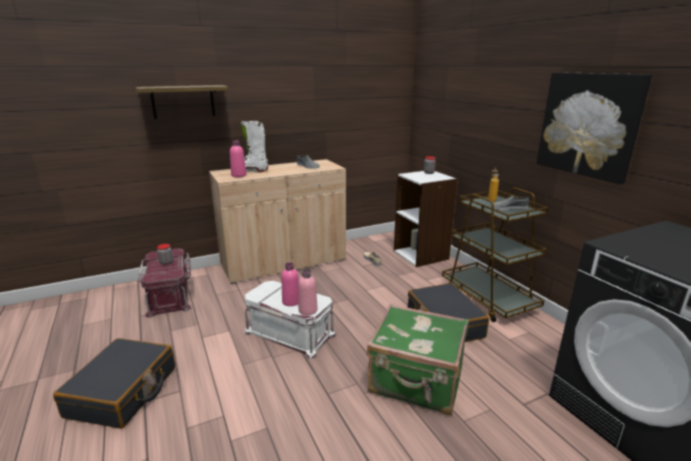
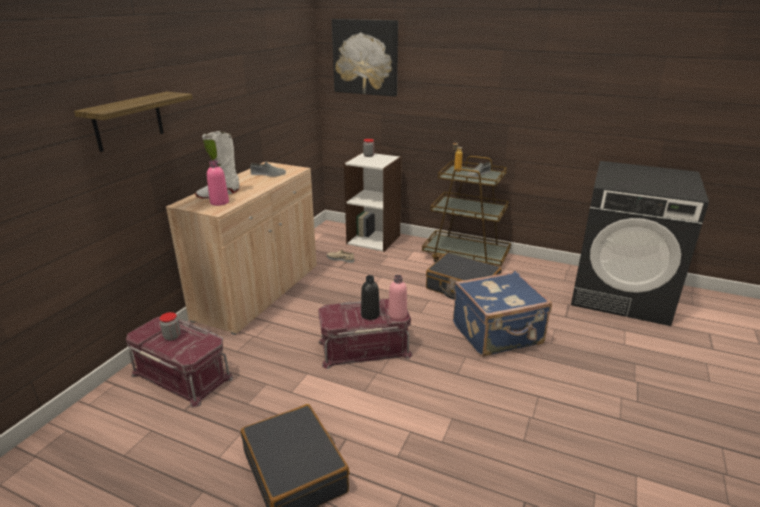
camera: 40 degrees left, 5 degrees up
(290, 332) = (364, 347): white storage box -> red storage box
(291, 301) = (370, 315): pink bottle -> black bottle
(417, 381) = (498, 334): green suitcase -> blue suitcase
(588, 125) = (533, 97): picture -> picture (365, 57)

